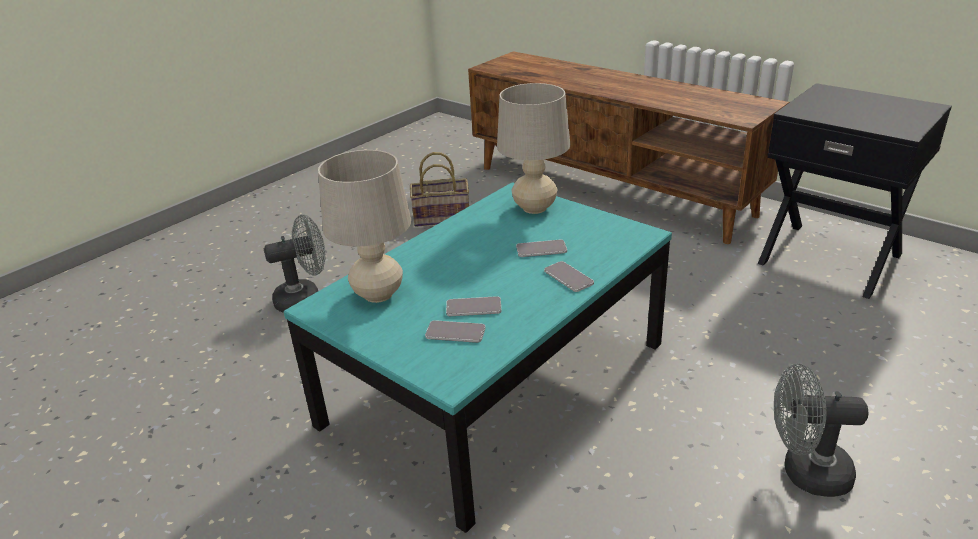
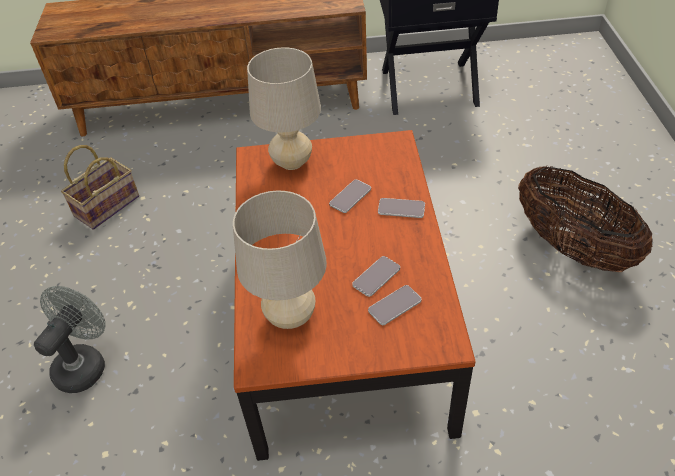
camera: 45 degrees left, 15 degrees up
(496, 384) = (344, 321): turquoise coffee table -> brown coffee table
(805, 473) = (572, 247): grey fan -> basket

